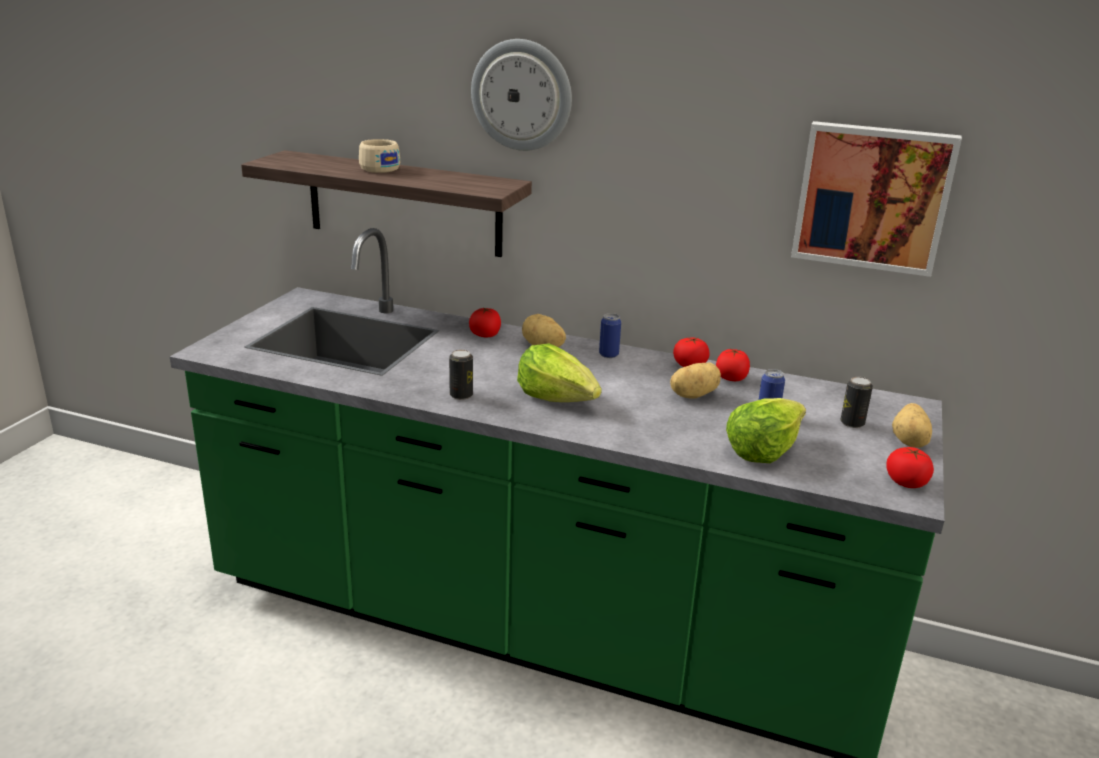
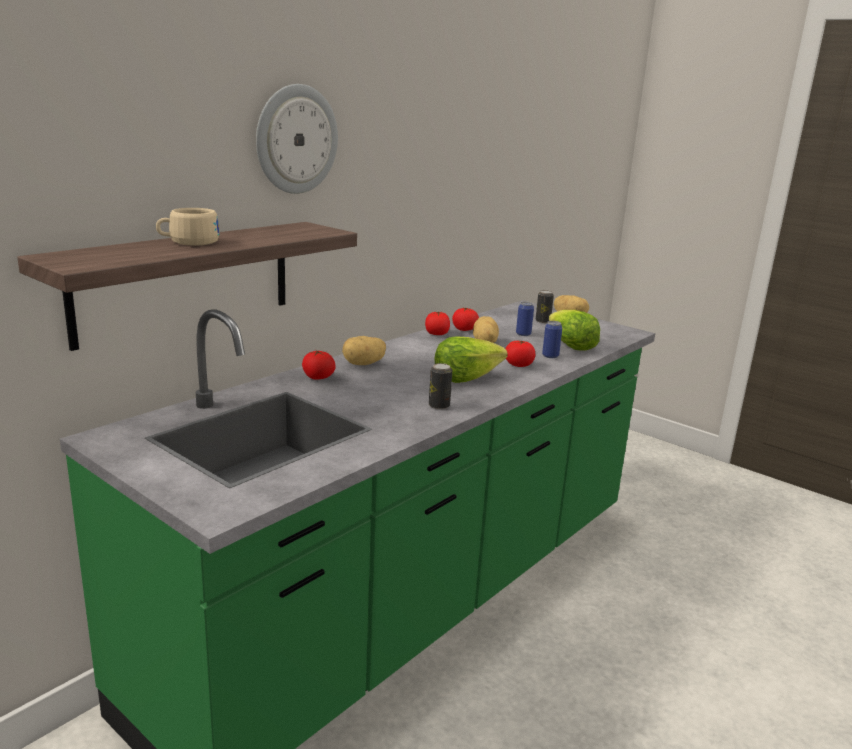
camera: 70 degrees left, 5 degrees down
(608, 354) = (398, 349): can -> can (550, 356)
(872, 197) = (489, 181): picture -> none
(906, 482) = (615, 329): tomato -> tomato (518, 365)

